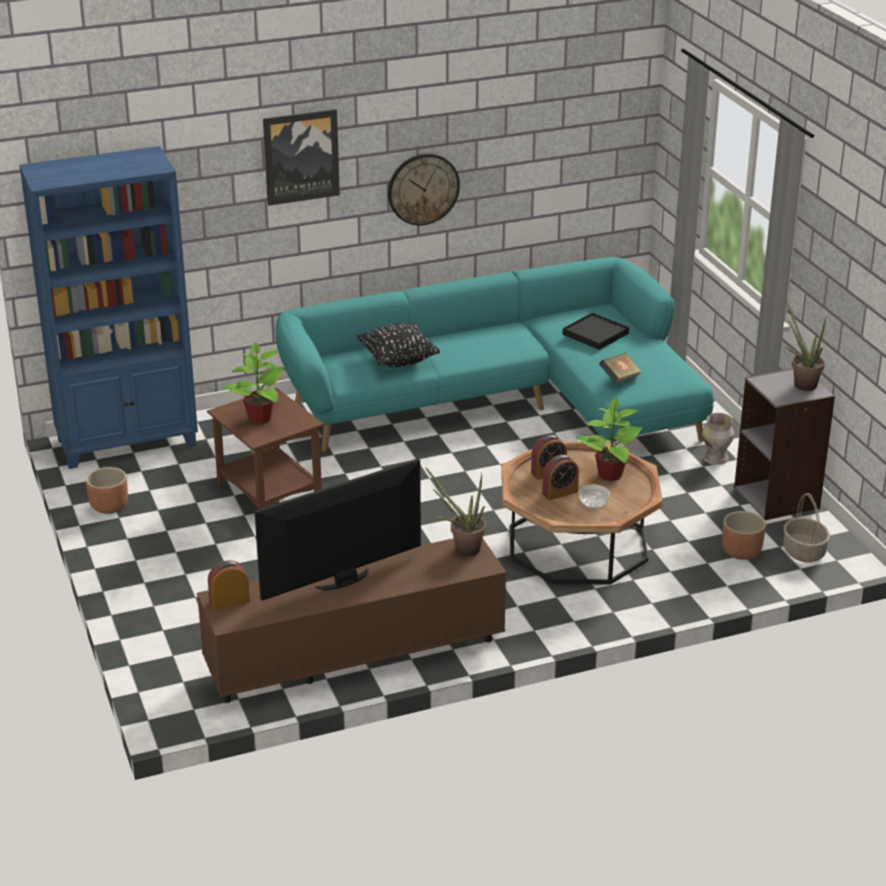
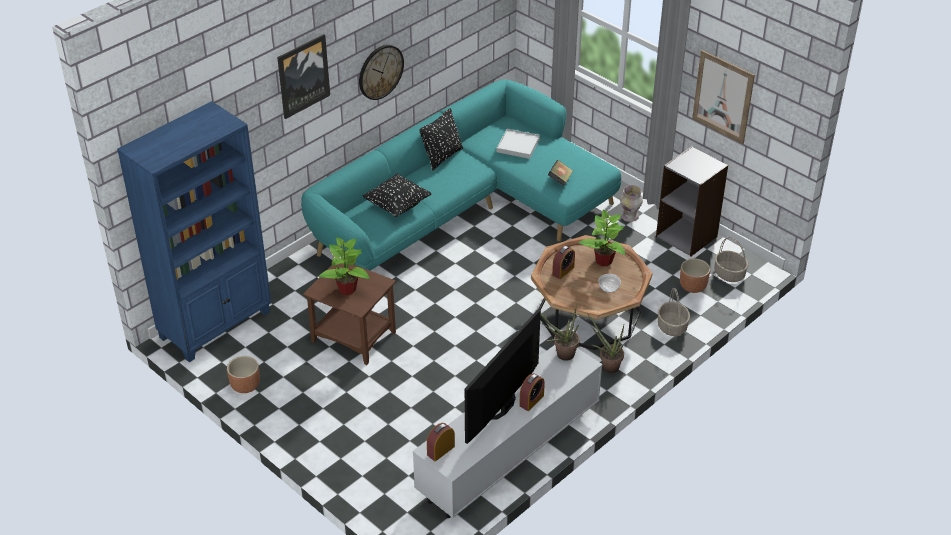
camera: 25 degrees left, 10 degrees up
(353, 659) = (507, 453): brown tv stand -> white tv stand
(494, 327) = (442, 157): none -> black pillow
(560, 492) = (582, 285): alarm clock -> alarm clock (531, 400)
(595, 334) = (518, 145): black tray -> white tray
(677, 588) = (672, 327): none -> basket
(801, 383) = (701, 160): potted plant -> potted plant (607, 366)
(836, 292) = (723, 97): none -> picture

